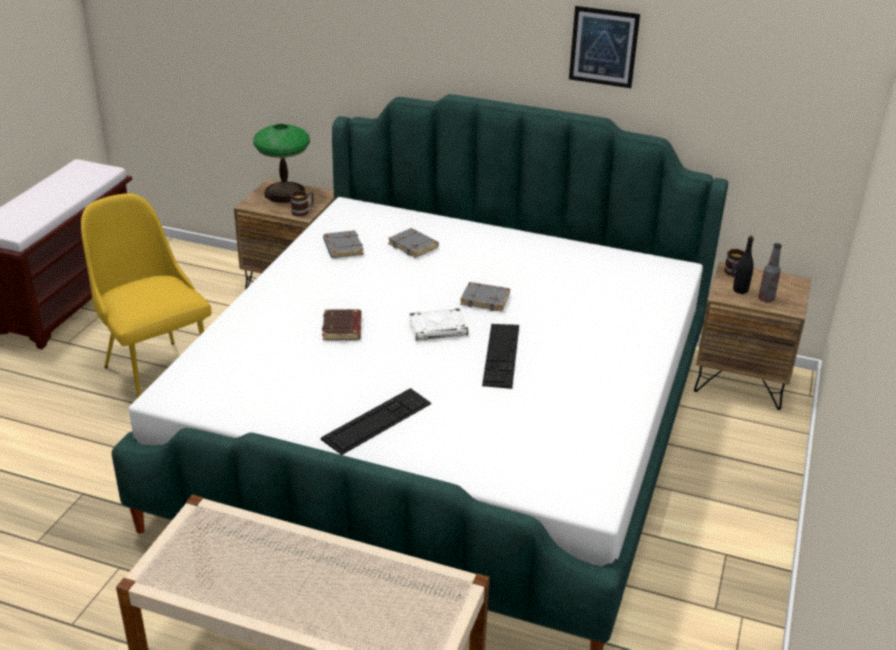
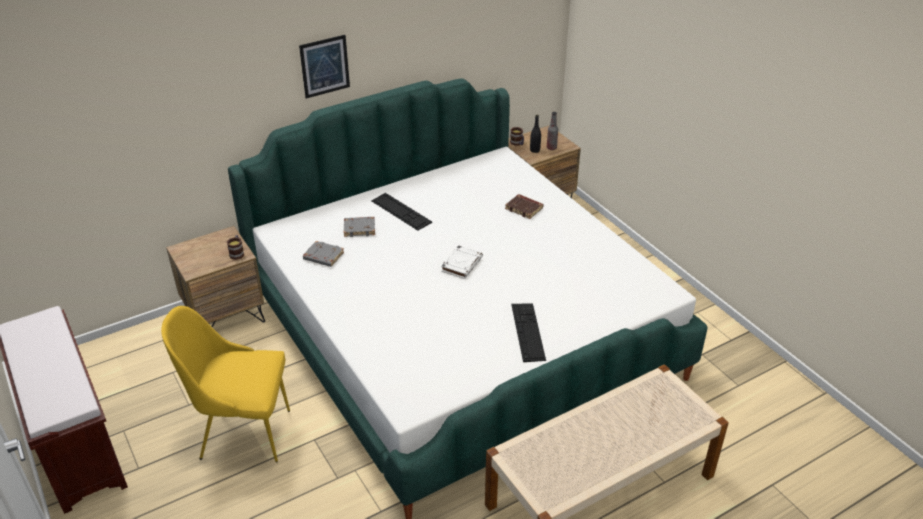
camera: 50 degrees left, 5 degrees up
(285, 193) = (200, 249): table lamp -> none
(343, 329) = (418, 300): brown book -> brown book (524, 208)
(486, 300) = (453, 232): grey book -> none
(501, 355) = (514, 256): keyboard -> keyboard (401, 211)
(603, 47) = (411, 33): picture -> picture (325, 66)

